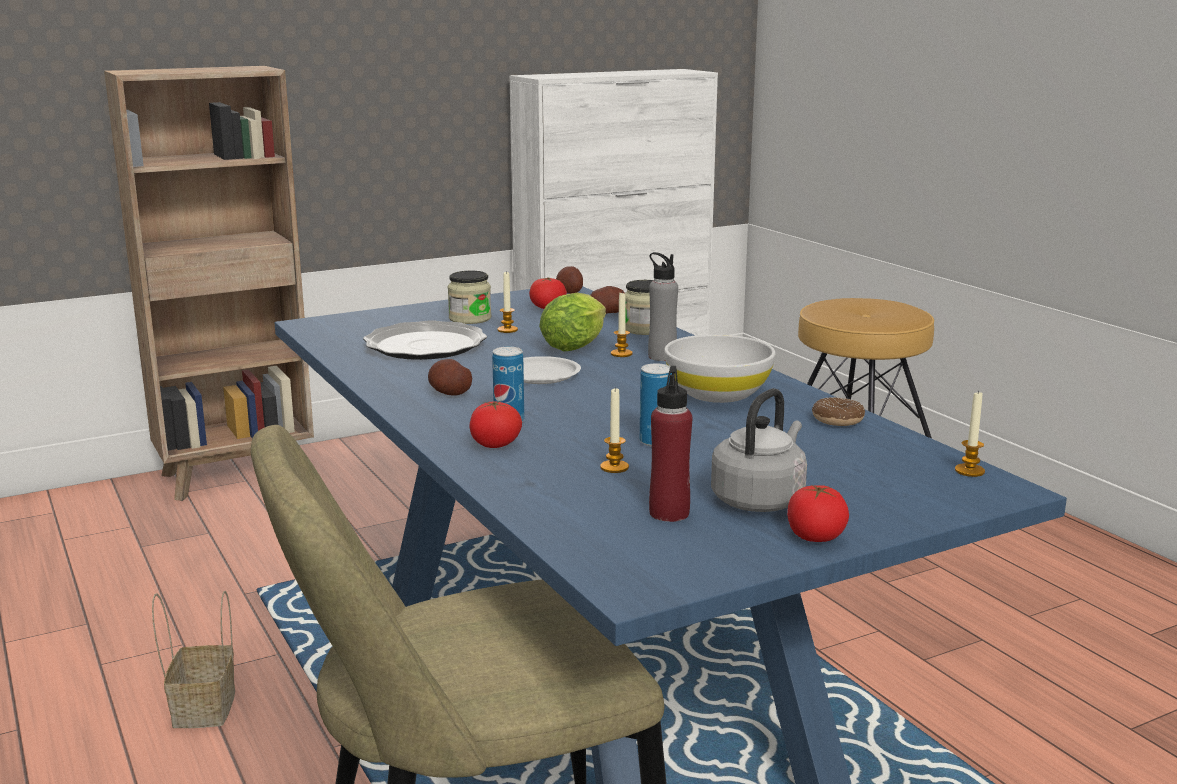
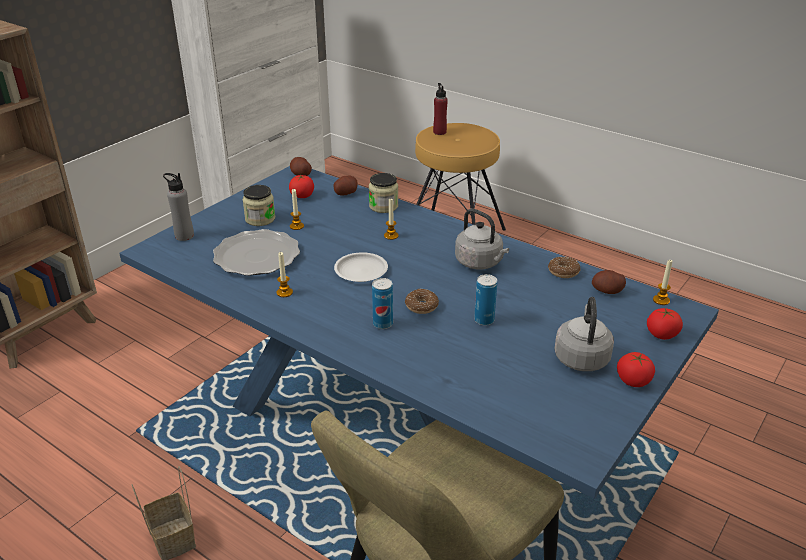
camera: 25 degrees left, 15 degrees up
(450, 393) = (319, 304): potato -> potato (607, 291)
(495, 444) = (395, 349): tomato -> tomato (662, 334)
(577, 345) = (356, 233): lettuce -> none
(582, 416) = (421, 306): none -> donut
(614, 467) = (482, 351): candle -> candle (284, 292)
(662, 357) = (418, 233): grey bottle -> grey bottle (184, 236)
(669, 513) = (545, 384): red bottle -> red bottle (439, 132)
(718, 393) = (480, 263): white bowl -> grey kettle

